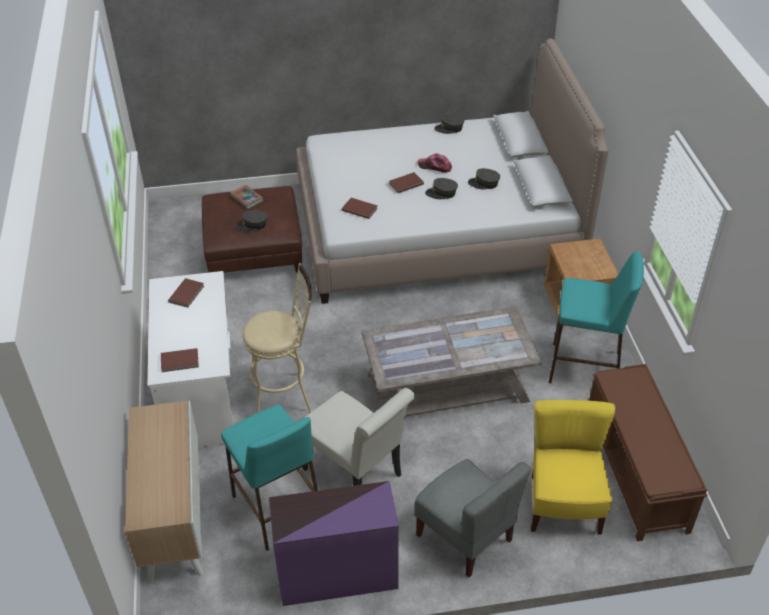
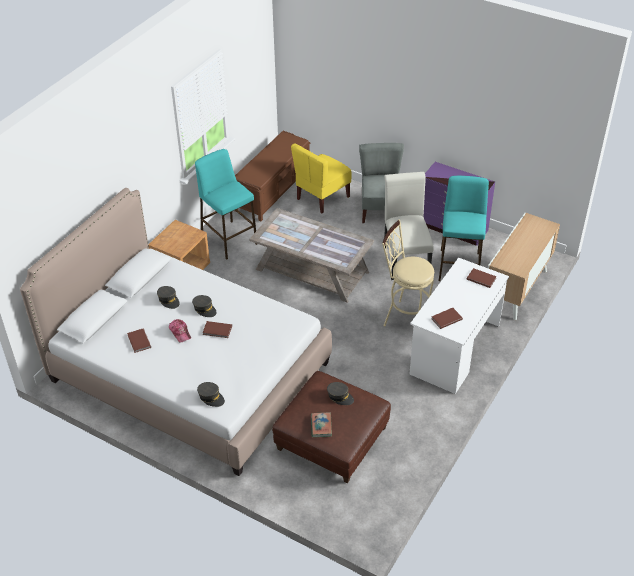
camera: 140 degrees left, 0 degrees up
(359, 209) = (271, 329): brown book -> brown book (138, 341)
(449, 128) = (122, 361): grey cap -> grey cap (211, 397)

